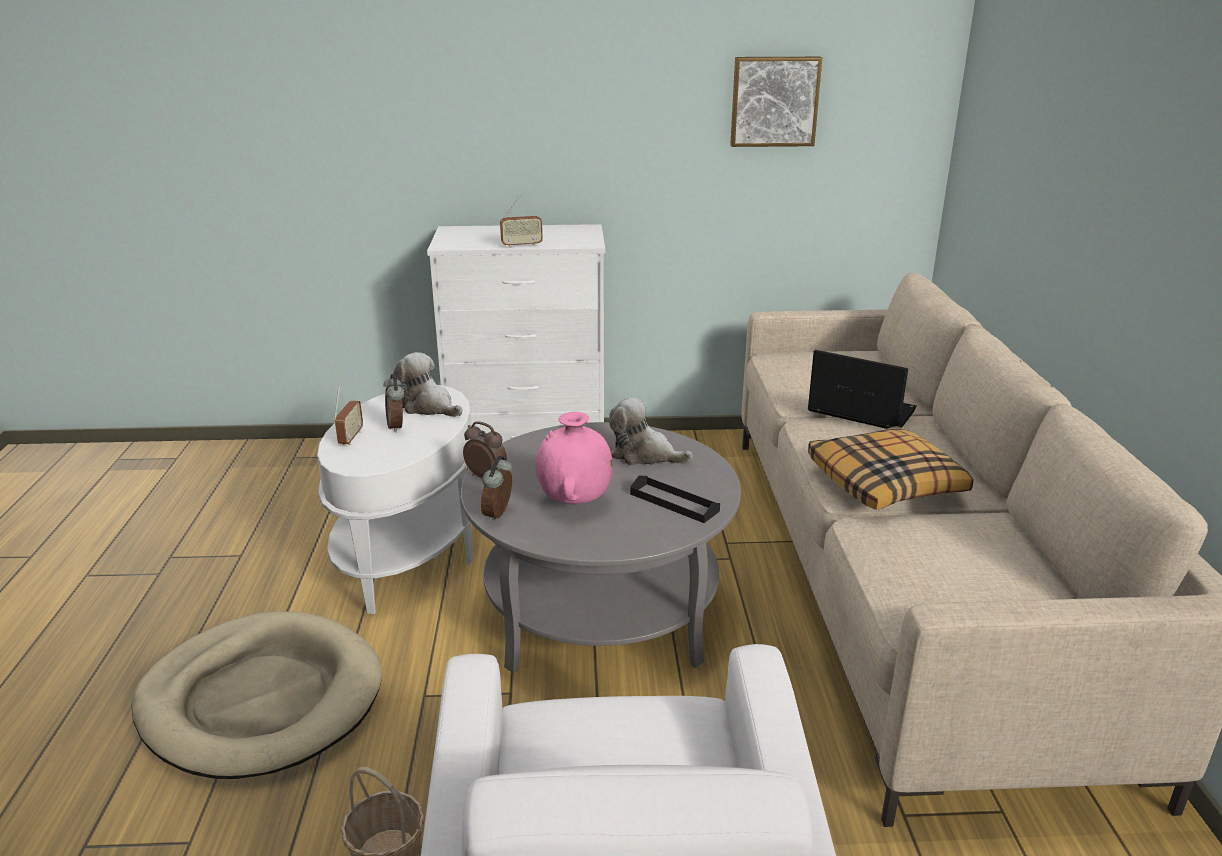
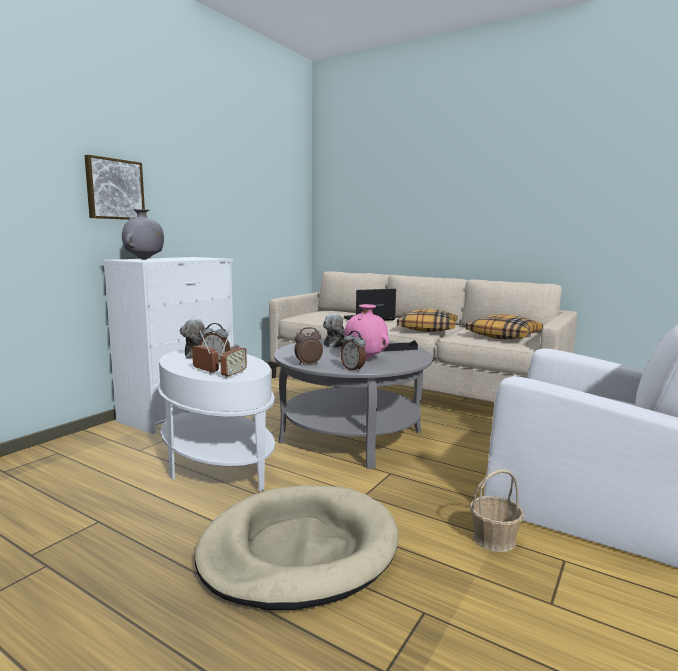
camera: 55 degrees left, 15 degrees down
(475, 235) = (144, 259): none -> grey vase
(522, 245) = (189, 259): radio -> radio (233, 374)
(774, 101) = (257, 192): picture -> picture (114, 189)
(954, 577) = (503, 336): none -> pillow

